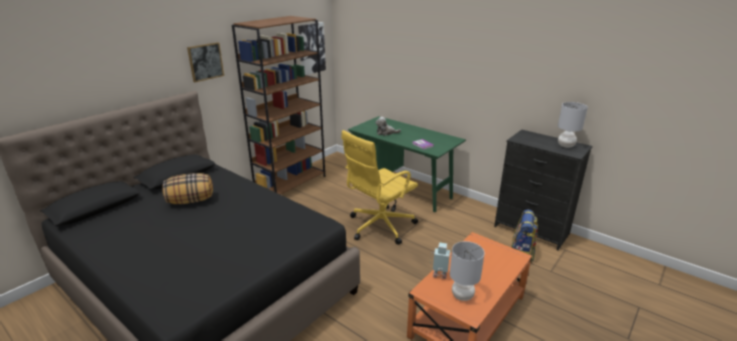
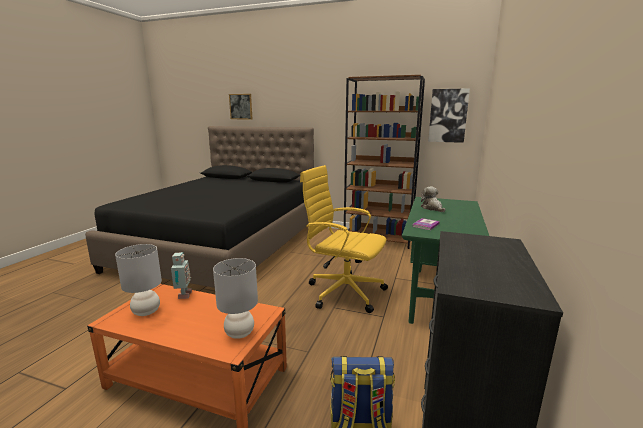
camera: 70 degrees right, 10 degrees down
(191, 200) = (242, 187): pillow -> none
(205, 61) = (328, 108): picture -> picture (241, 106)
(565, 145) = (498, 277): grey table lamp -> grey table lamp (240, 333)

